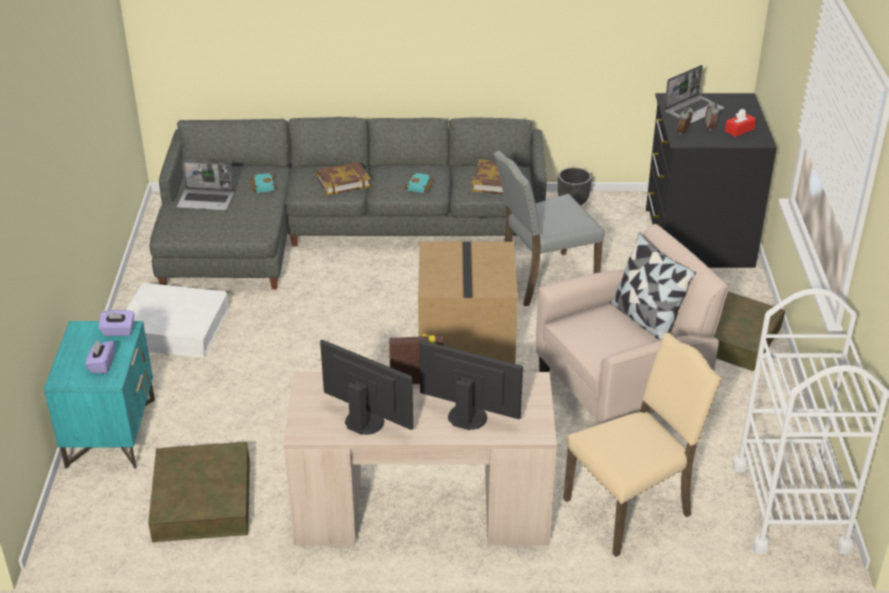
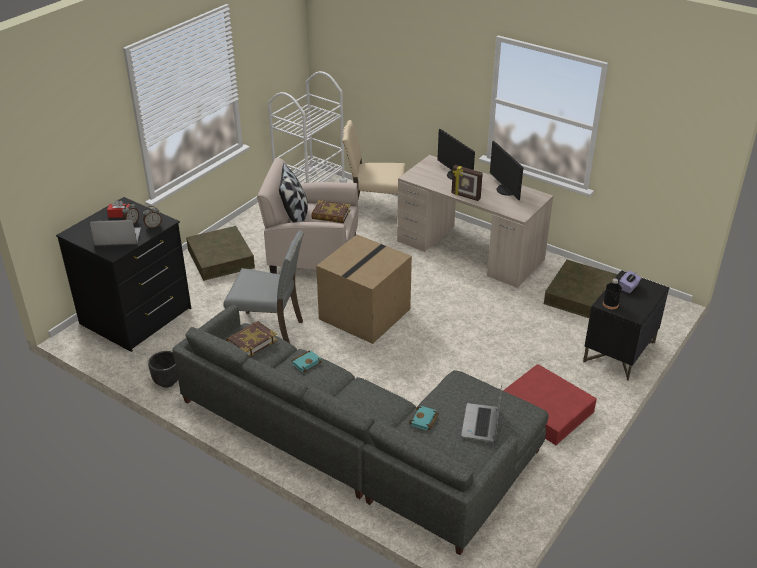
camera: 145 degrees left, 0 degrees up
(111, 432) = (619, 352): turquoise nightstand -> black nightstand
(118, 331) = (610, 304): purple tissue box -> black bottle
(173, 328) = (545, 410): white storage box -> red storage box
(207, 200) = (481, 424): laptop -> laptop turned 120 degrees counterclockwise
(343, 182) = (358, 395): book -> book (331, 215)

